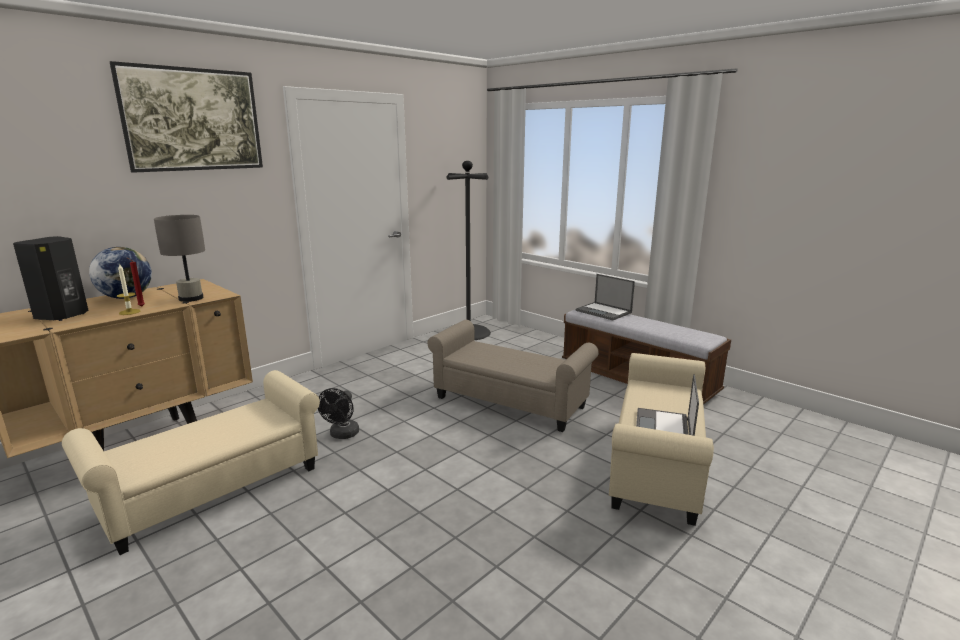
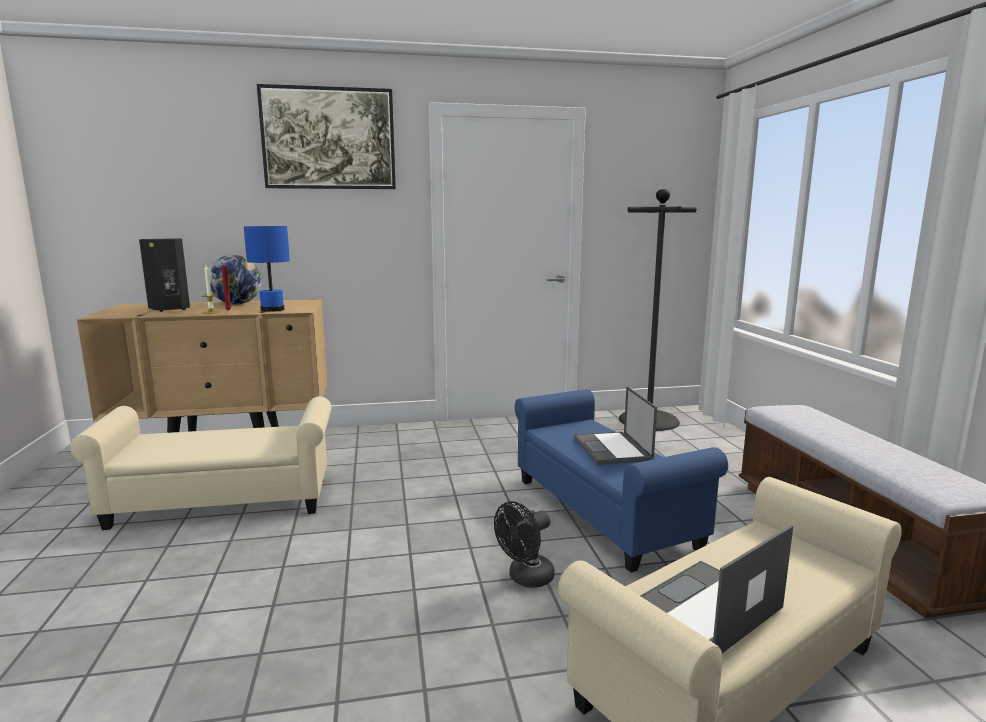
camera: 35 degrees right, 5 degrees down
(191, 298) = (273, 309): grey table lamp -> blue table lamp
(342, 435) = (380, 490): black fan -> black fan (526, 579)
(510, 402) = (603, 512): beige ottoman -> blue ottoman
(604, 312) = (810, 416): laptop -> laptop (613, 449)

